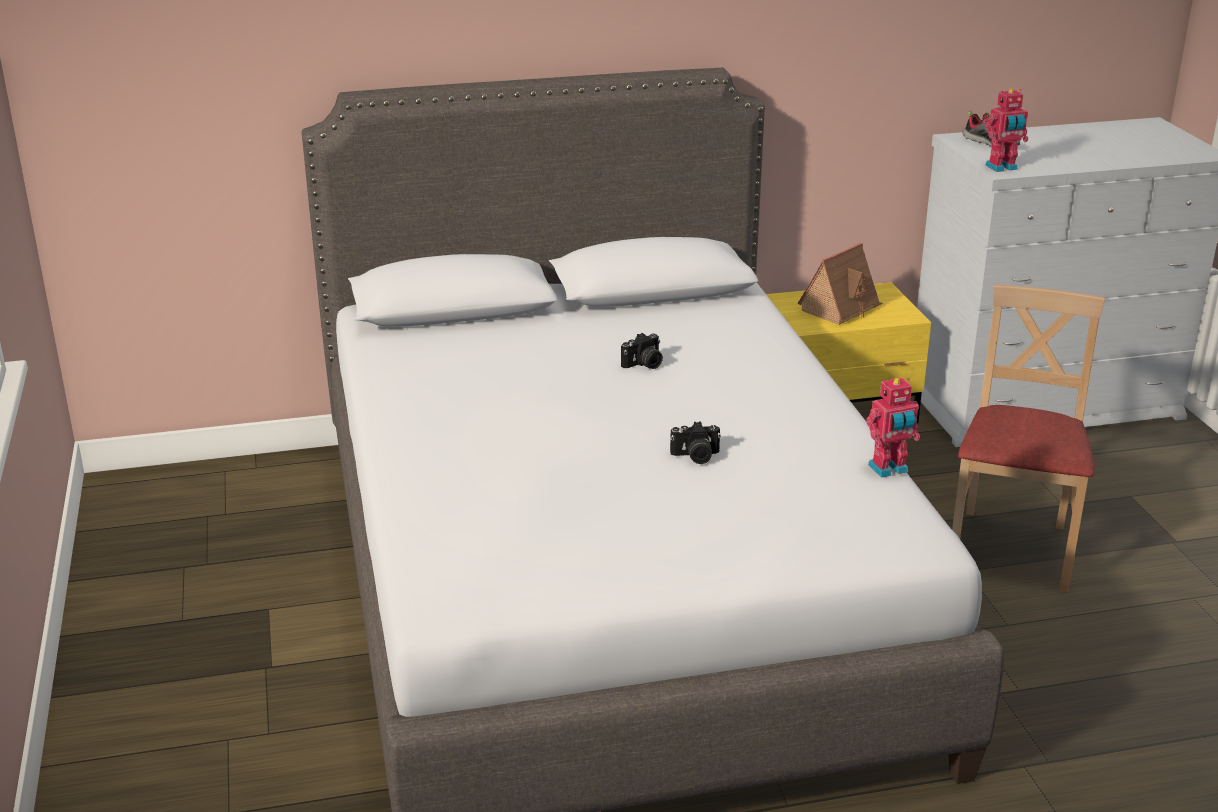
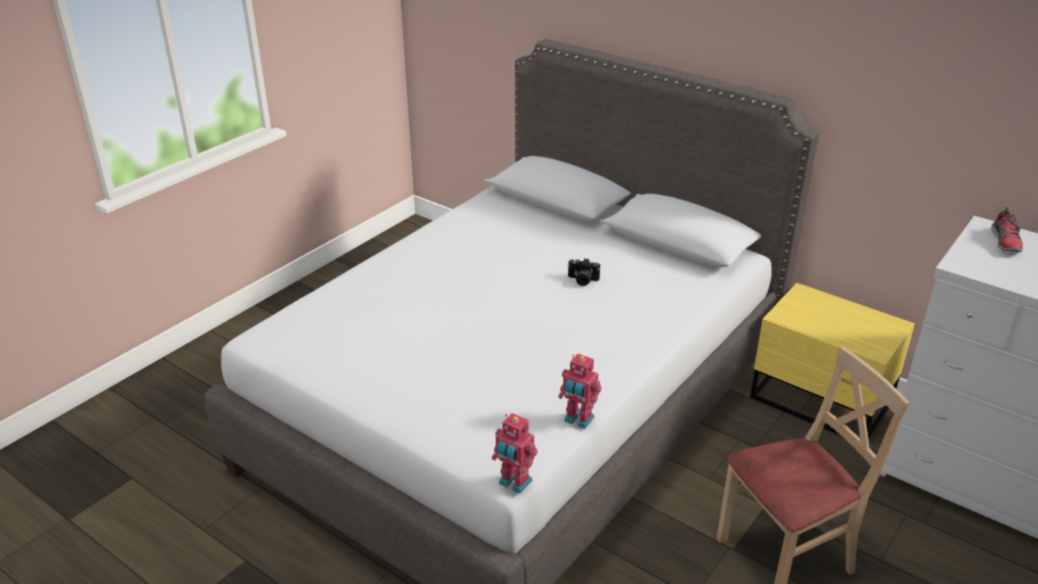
camera: 50 degrees right, 5 degrees up
(695, 456) = (499, 344): camera -> none
(840, 308) = (838, 320): toy house -> none
(1002, 168) = (966, 263): toy robot -> toy robot (514, 483)

